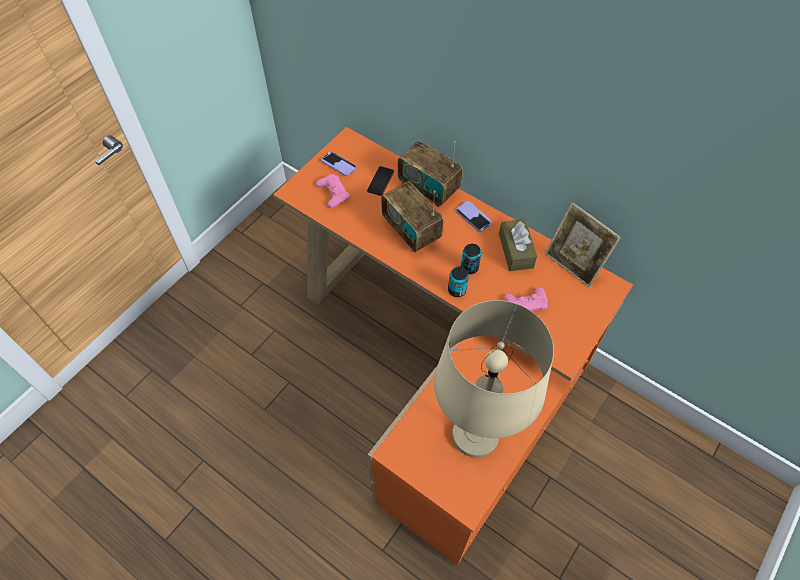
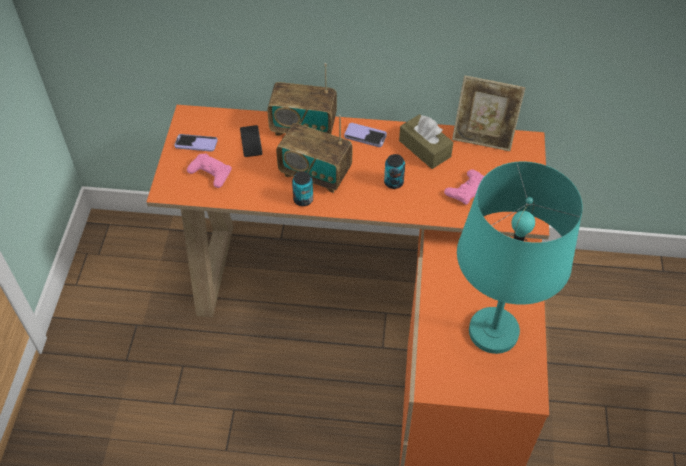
camera: 30 degrees left, 5 degrees down
(457, 290) = (396, 208): can -> can (303, 199)
(475, 434) = (493, 331): beige table lamp -> turquoise table lamp

